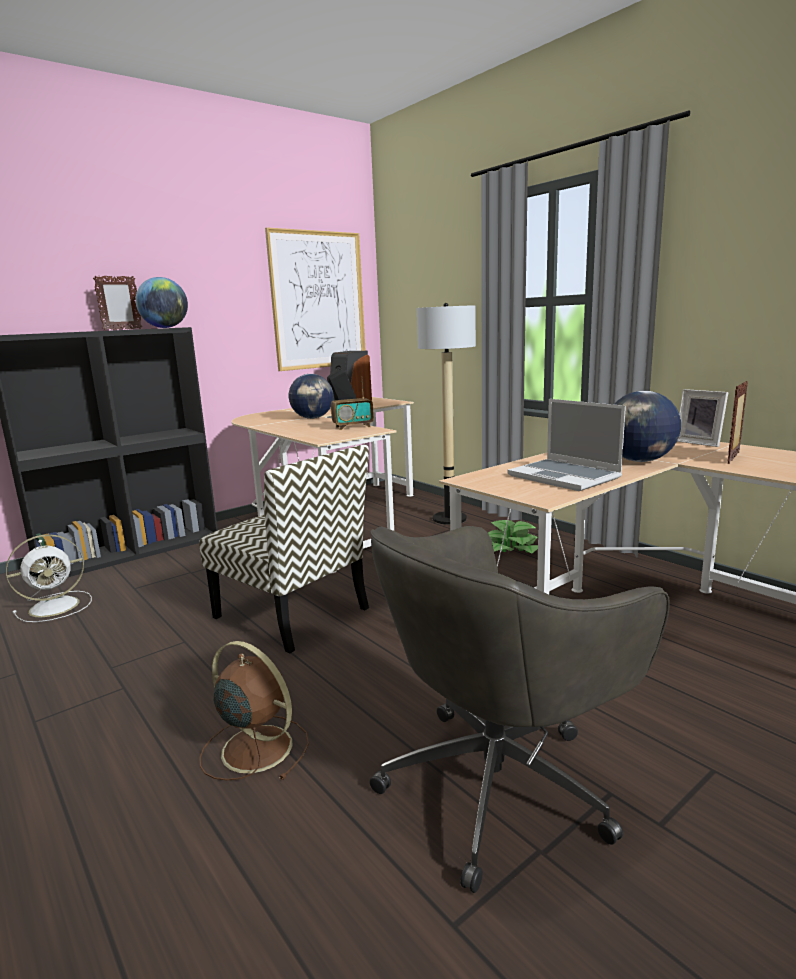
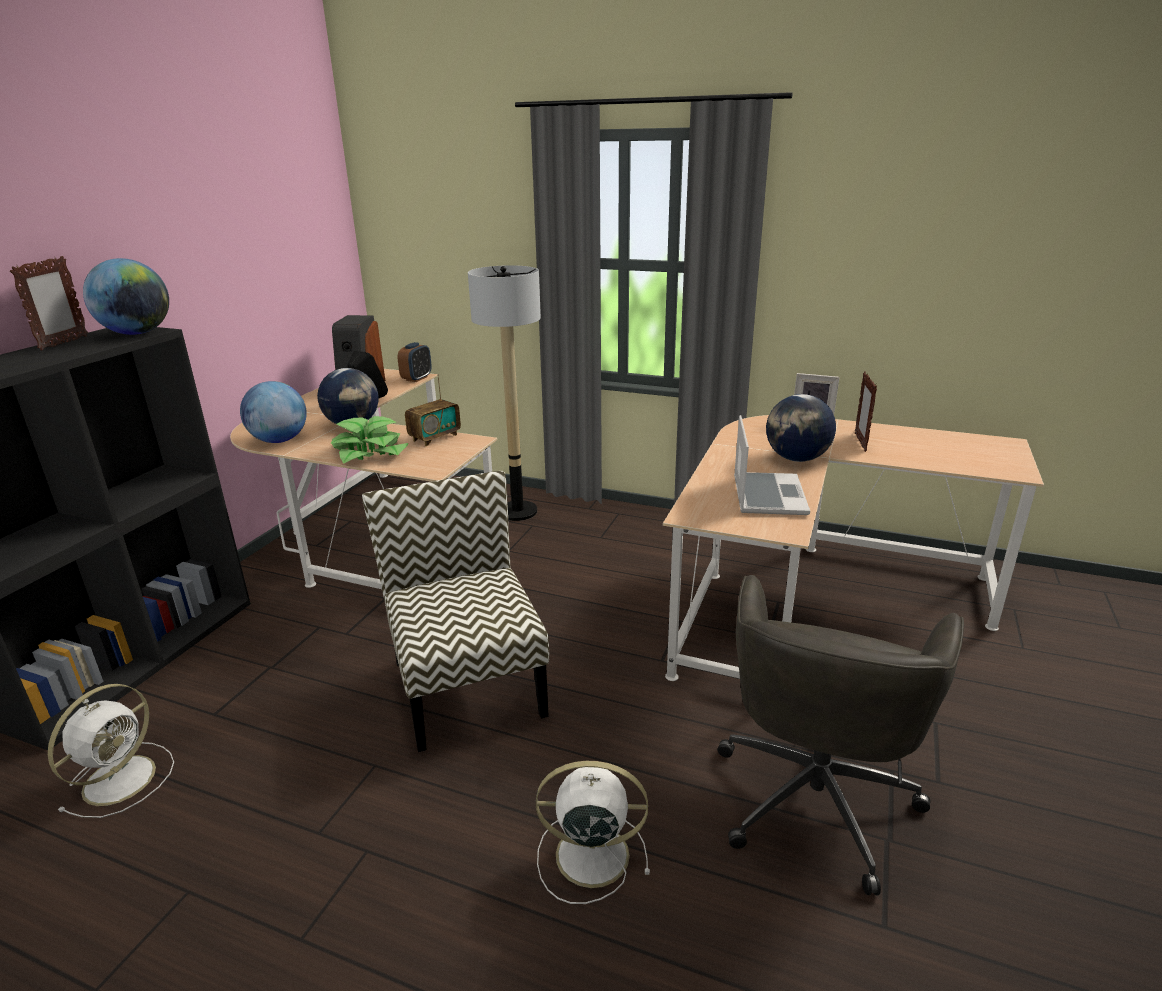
camera: 30 degrees left, 10 degrees up
(254, 747) = (588, 855): brown fan -> white fan
(257, 421) = (279, 440): none -> globe
(293, 613) = (467, 686): chair -> chair turned 120 degrees counterclockwise
(318, 300) = (293, 250): picture -> none
(394, 403) = (417, 378): none -> alarm clock
(512, 548) = (615, 538): potted plant -> potted plant (370, 453)
(565, 477) = (767, 495): laptop -> laptop turned 105 degrees counterclockwise

